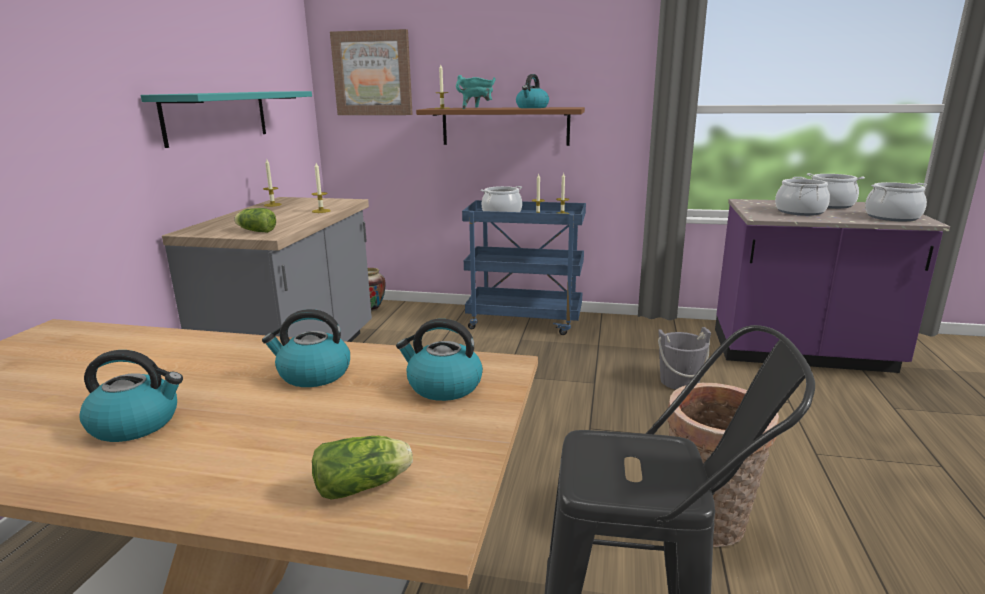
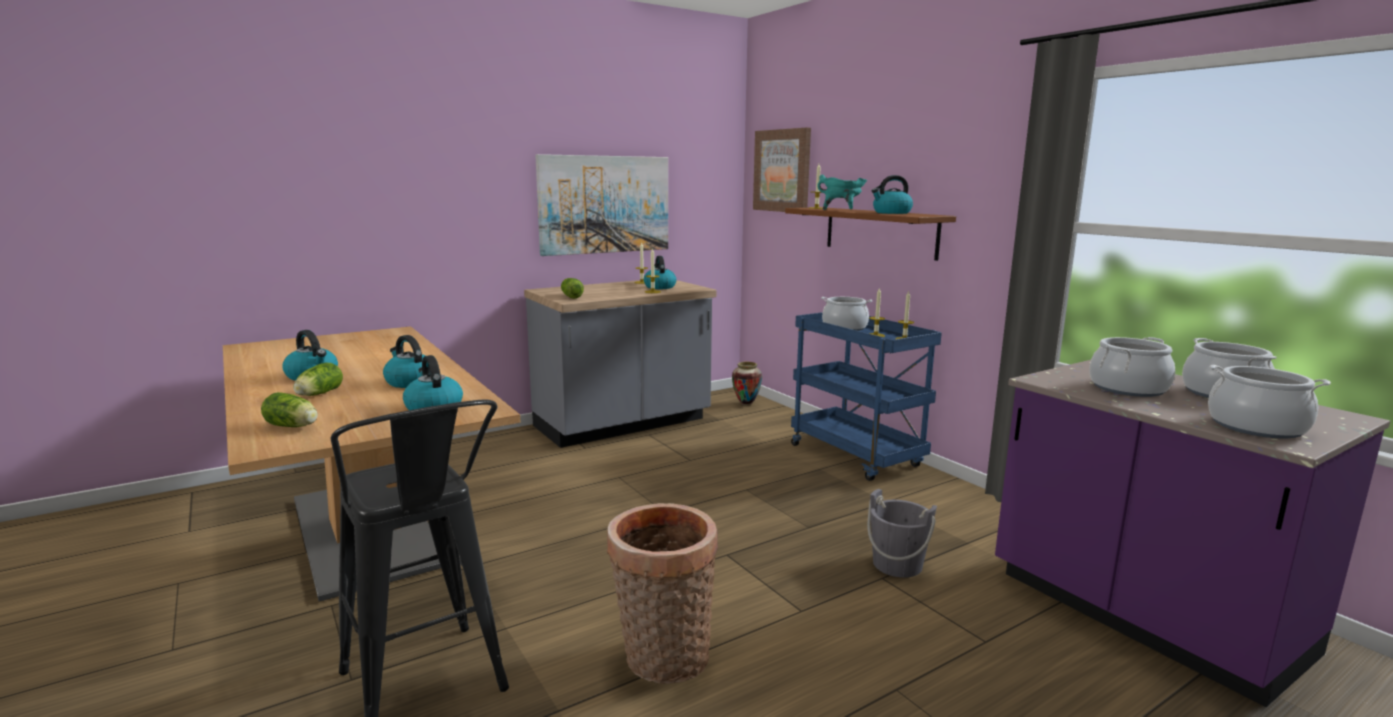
camera: 45 degrees right, 5 degrees down
(217, 116) = (604, 204): turquoise shelf -> picture
(242, 439) = (317, 394): none -> lettuce
(308, 205) = (659, 287): none -> kettle

